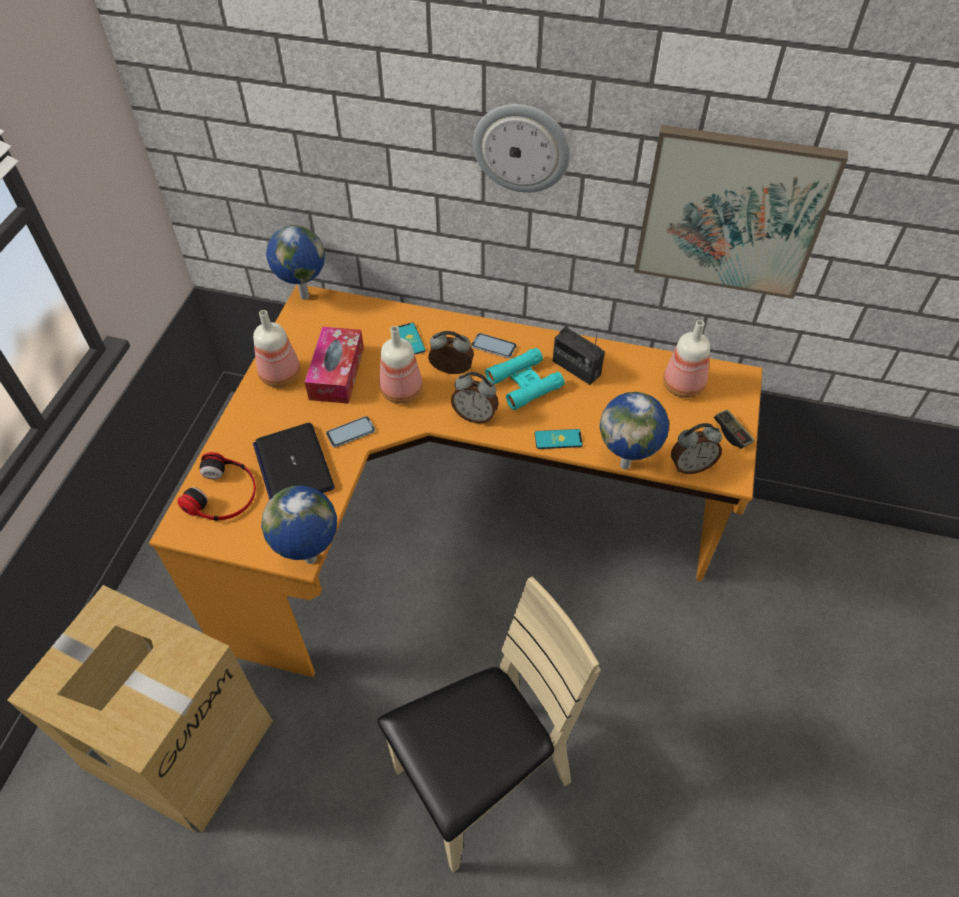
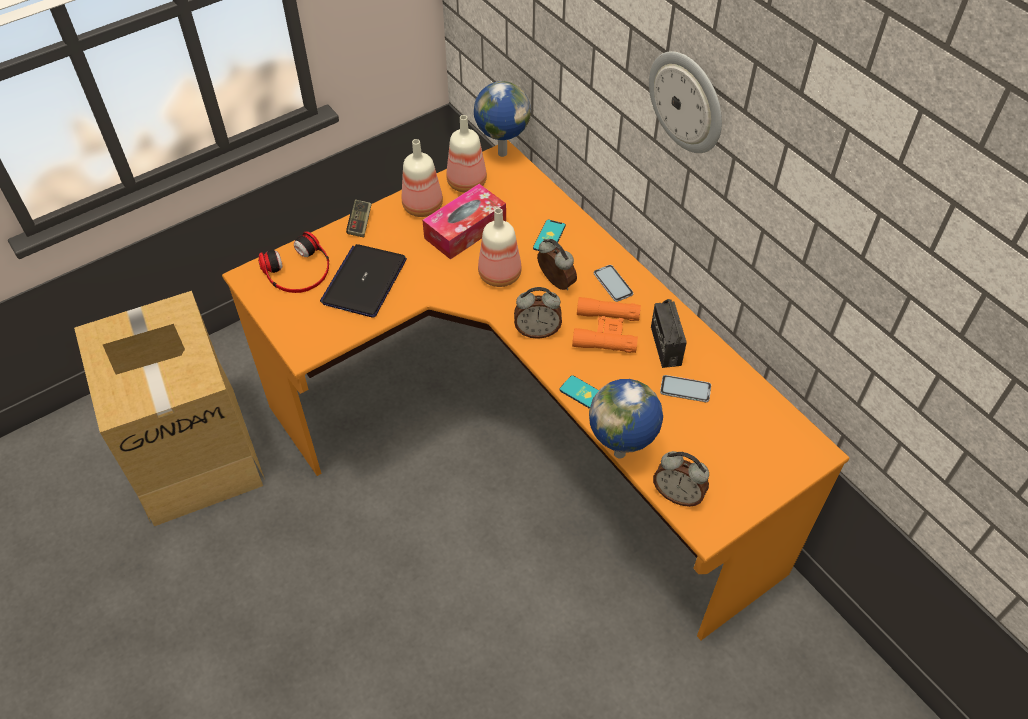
camera: 40 degrees right, 0 degrees up
(311, 560) = (308, 359): globe -> none
(350, 432) = (429, 283): phone -> phone (685, 389)
(475, 415) = (537, 331): alarm clock -> alarm clock turned 60 degrees counterclockwise
(482, 780) = (362, 648): beige chair -> none
(524, 383) = (606, 331): turquoise binoculars -> orange binoculars
(684, 385) = (750, 423): bottle -> bottle (468, 183)
(731, 213) = (848, 267): picture -> none
(732, 433) = (749, 494): game controller -> game controller (360, 223)

